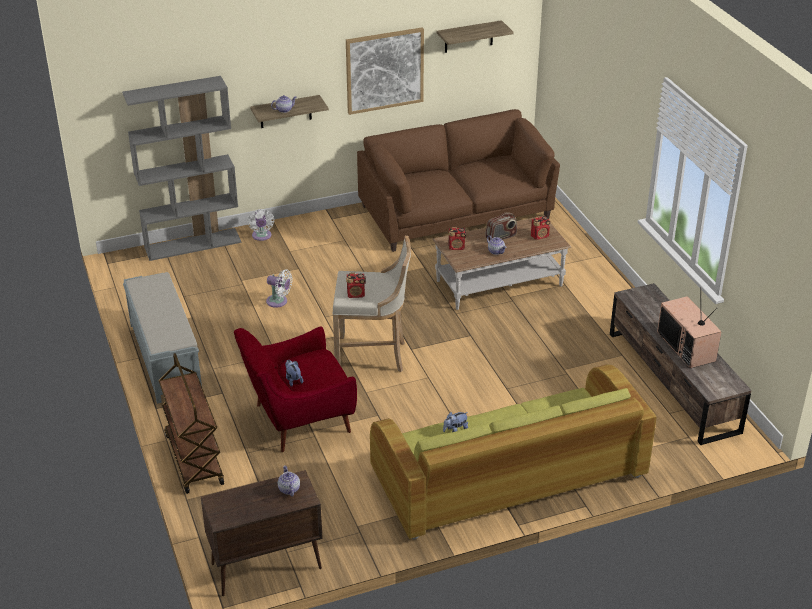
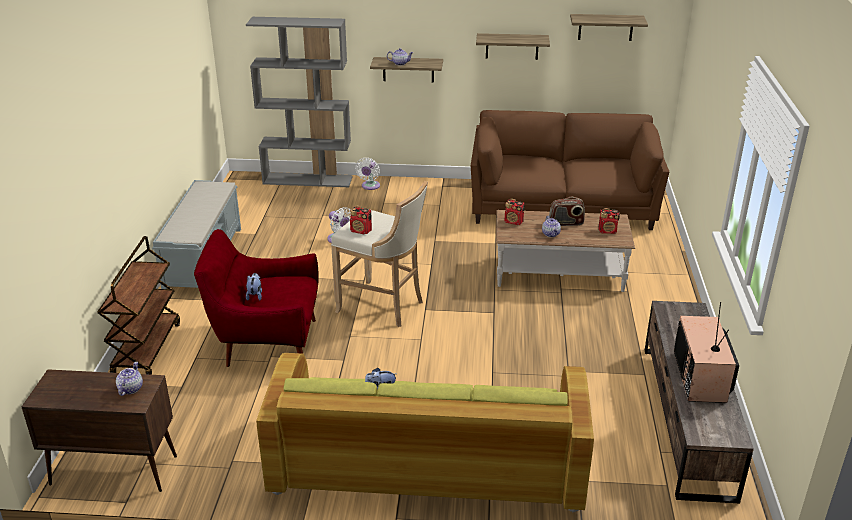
camera: 25 degrees right, 5 degrees down
(384, 70) = (512, 46): picture -> shelf

